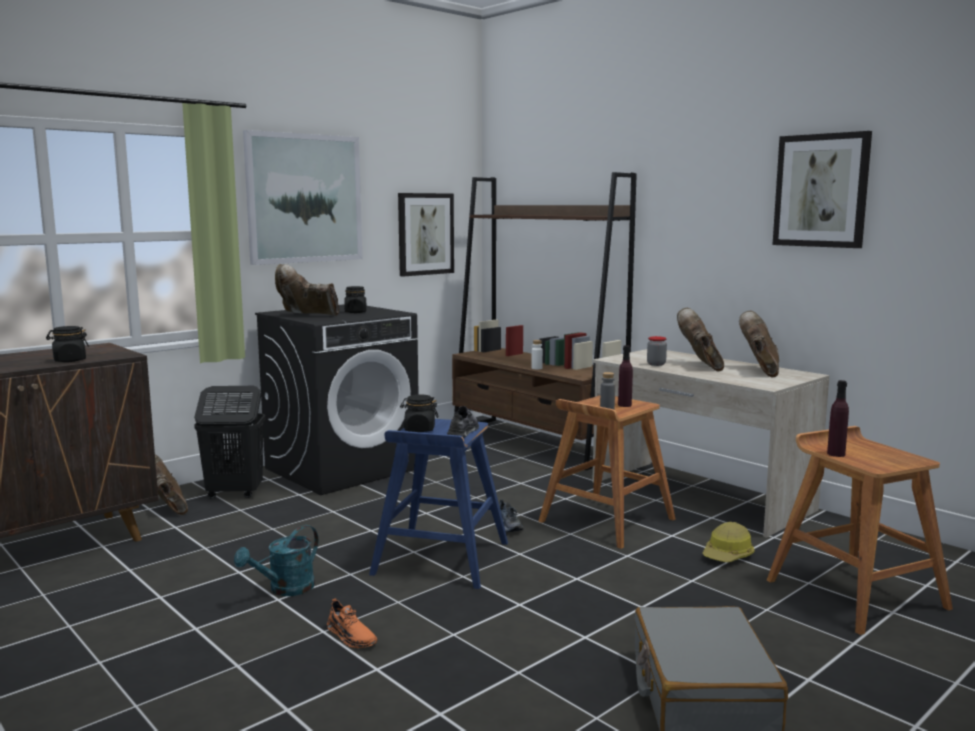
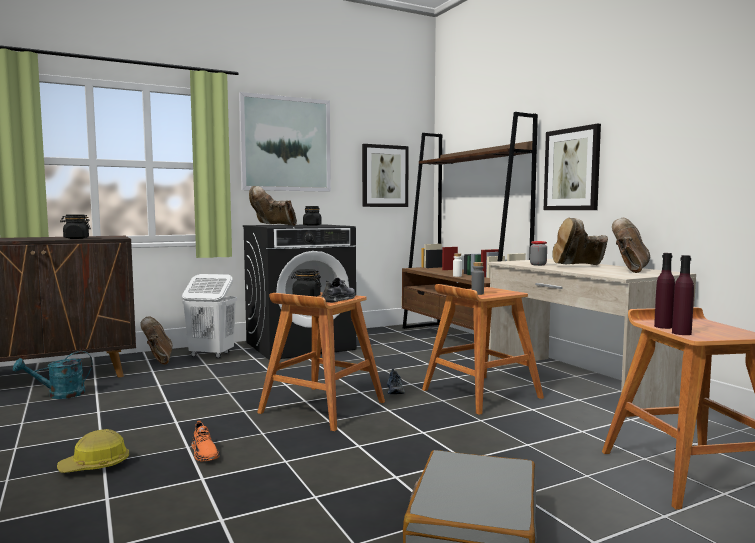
camera: 15 degrees right, 5 degrees down
(234, 493) = (211, 355): black laundry basket -> white laundry basket
(285, 590) = (187, 416): turquoise watering can -> turquoise watering can (60, 395)
(440, 559) = (321, 407): blue stool -> brown stool
(624, 405) = (496, 292): purple bottle -> purple bottle (681, 333)
(701, 365) = (578, 266): brown boot -> brown boot turned 120 degrees counterclockwise
(728, 555) = (575, 429): hard hat -> hard hat (95, 466)
(821, 190) = (686, 105): picture -> picture (572, 169)

